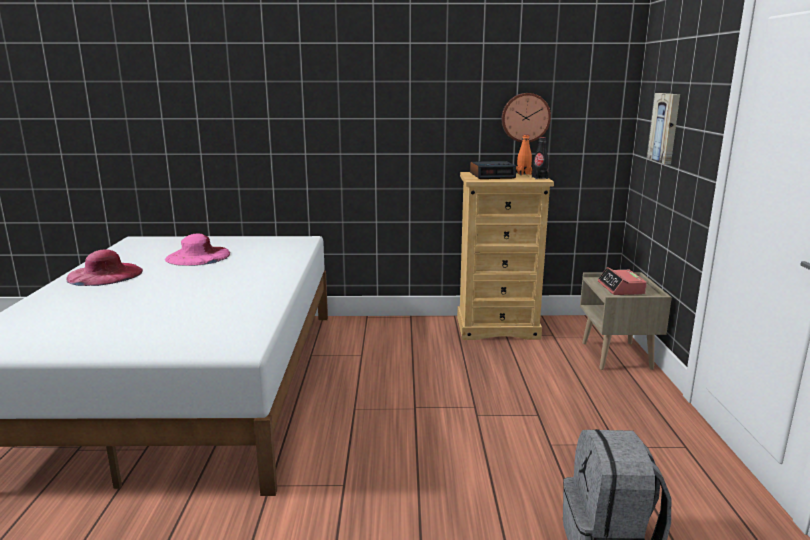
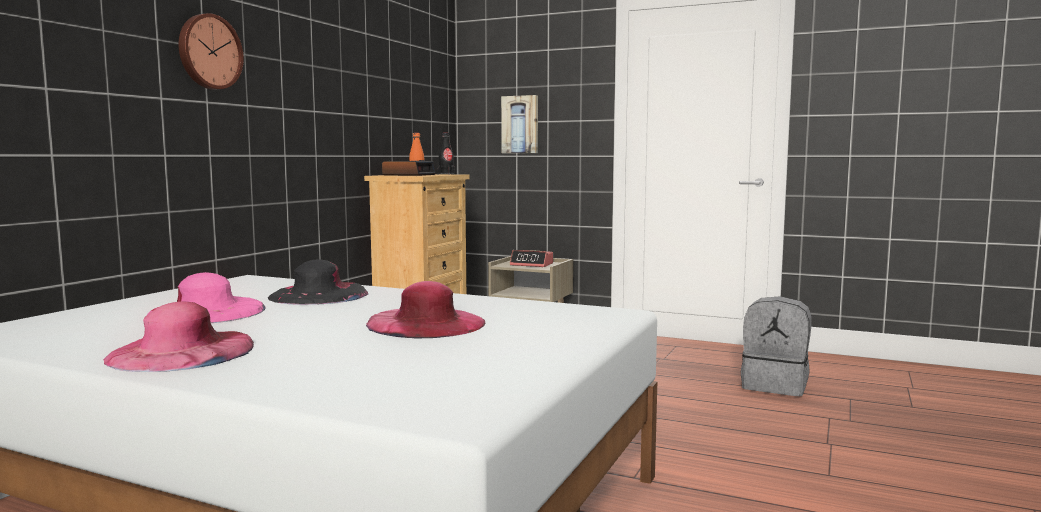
camera: 65 degrees left, 10 degrees down
(182, 302) = (426, 323): none -> pink hat
(261, 263) = (319, 294): none -> black hat
(525, 117) = (399, 117): wall clock -> wall clock (209, 52)

